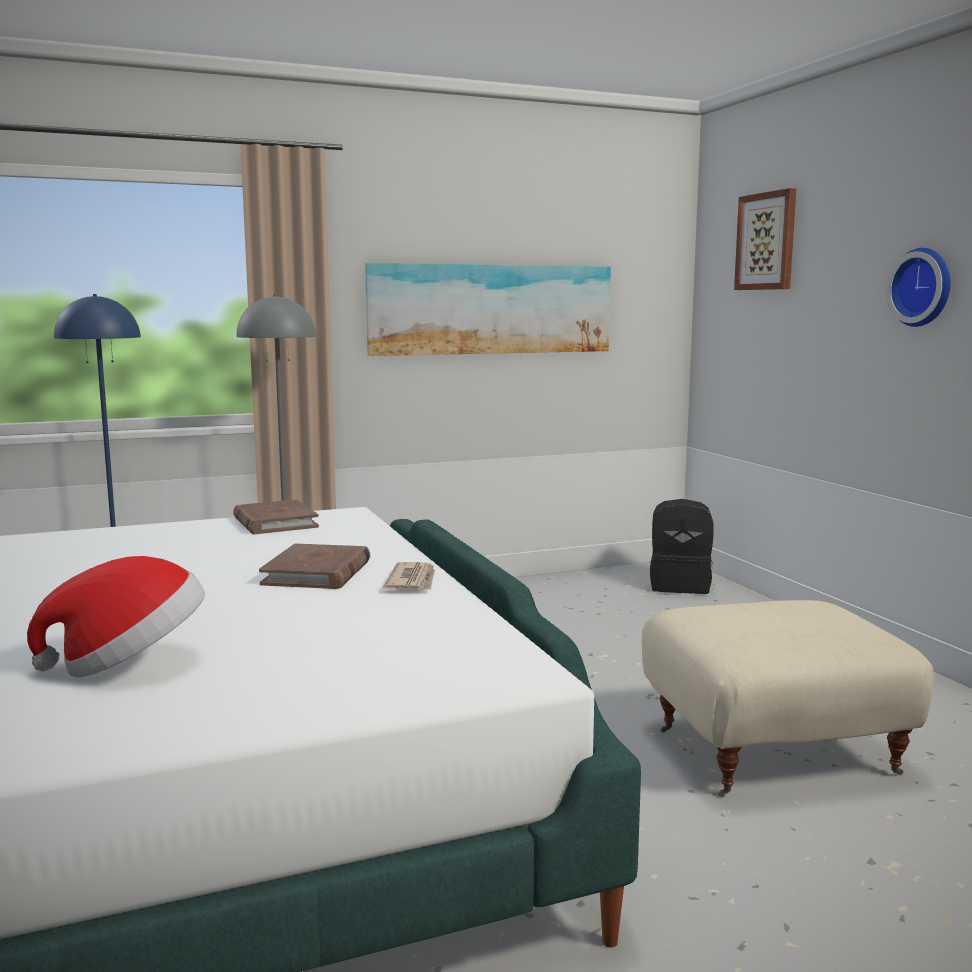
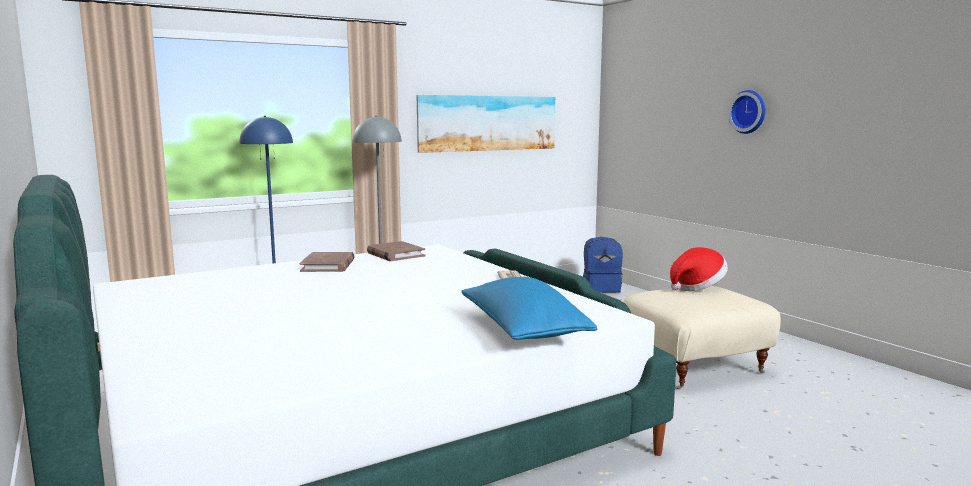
camera: 10 degrees left, 0 degrees up
(129, 663) = (404, 324): hat -> hat (697, 287)
(317, 572) = (453, 278): brown book -> brown book (328, 265)
(319, 694) = (523, 331): none -> blue pillow
(680, 585) = (601, 288): black backpack -> blue backpack
(767, 241) = (650, 83): picture -> none

